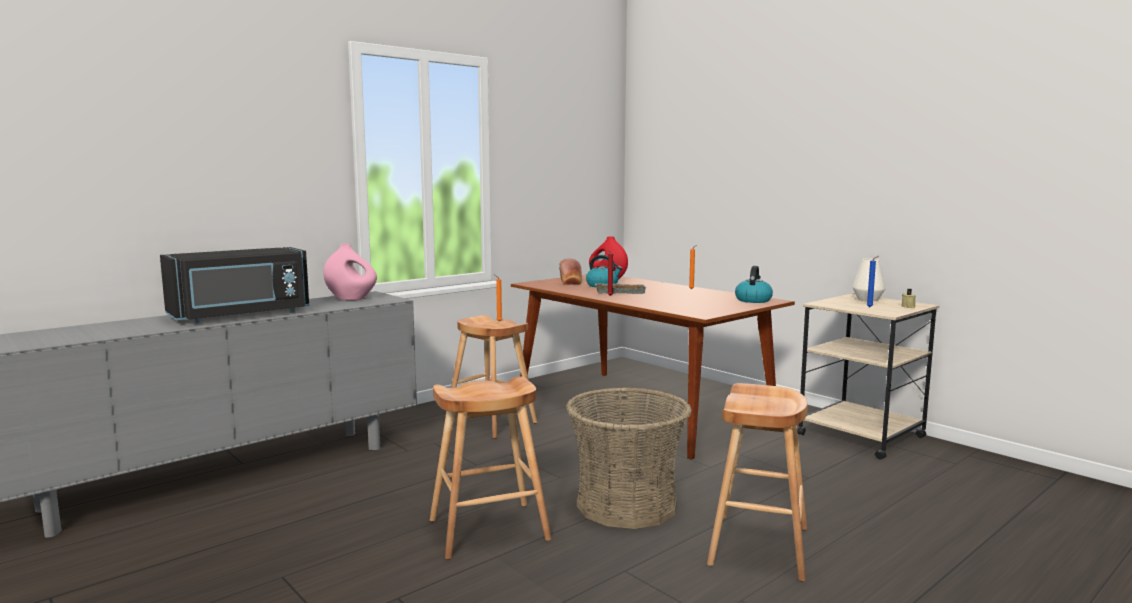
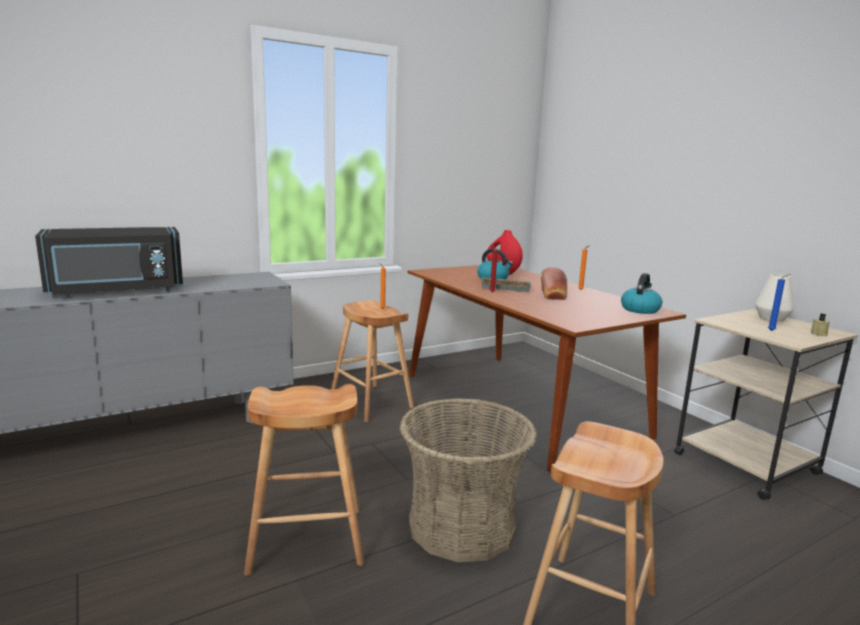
camera: 10 degrees right, 5 degrees up
(351, 299) = (236, 279): pink vase -> none
(570, 282) = (465, 272): bread -> bread (553, 295)

